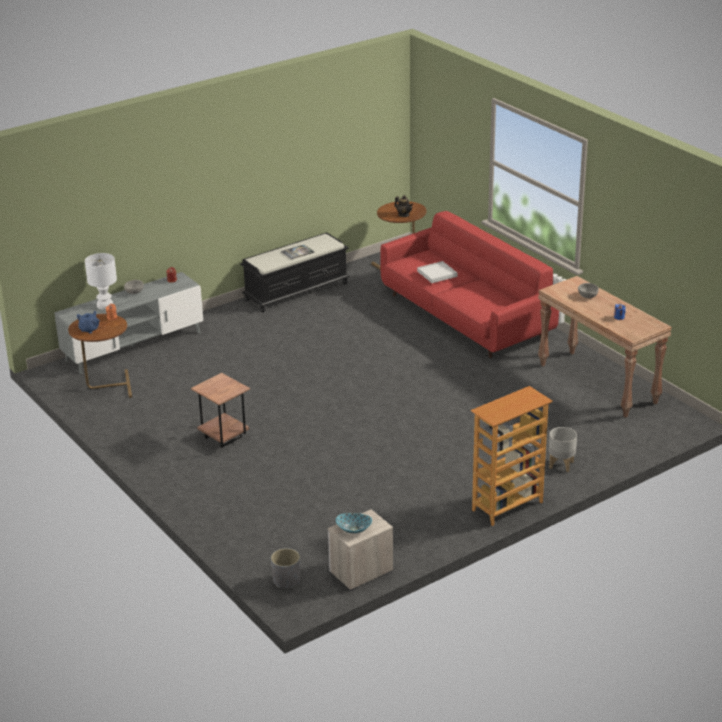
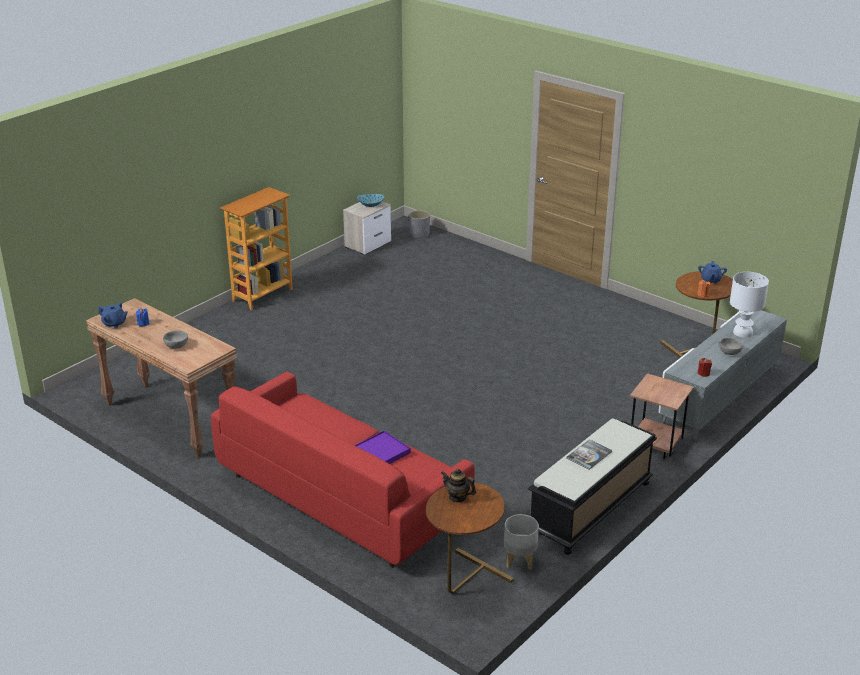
camera: 165 degrees right, 0 degrees up
(223, 438) = (539, 317): brown side table -> brown side table (656, 446)
(437, 274) = (381, 452): white tray -> purple tray
(561, 465) = (215, 332): grey planter -> grey planter (519, 560)
(644, 320) = (114, 324): none -> blue teapot

